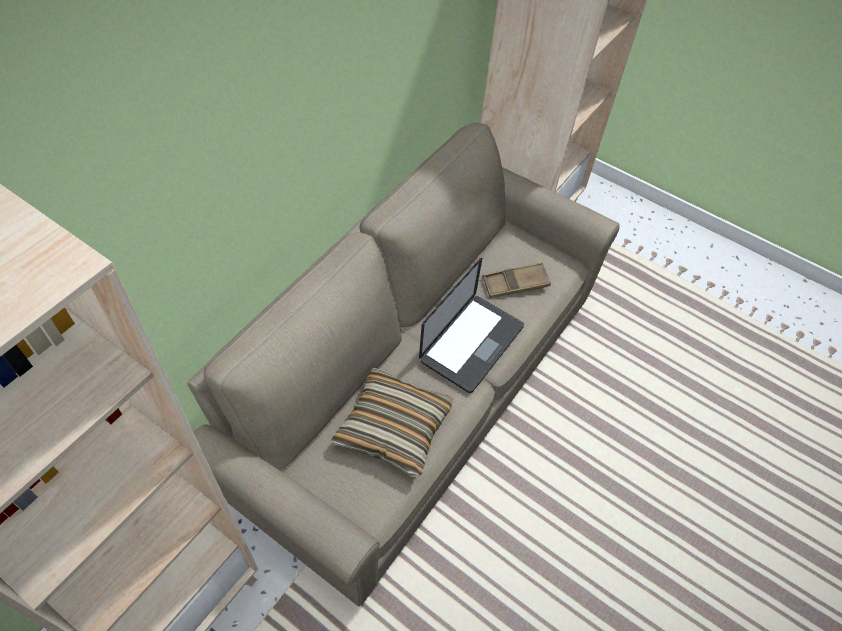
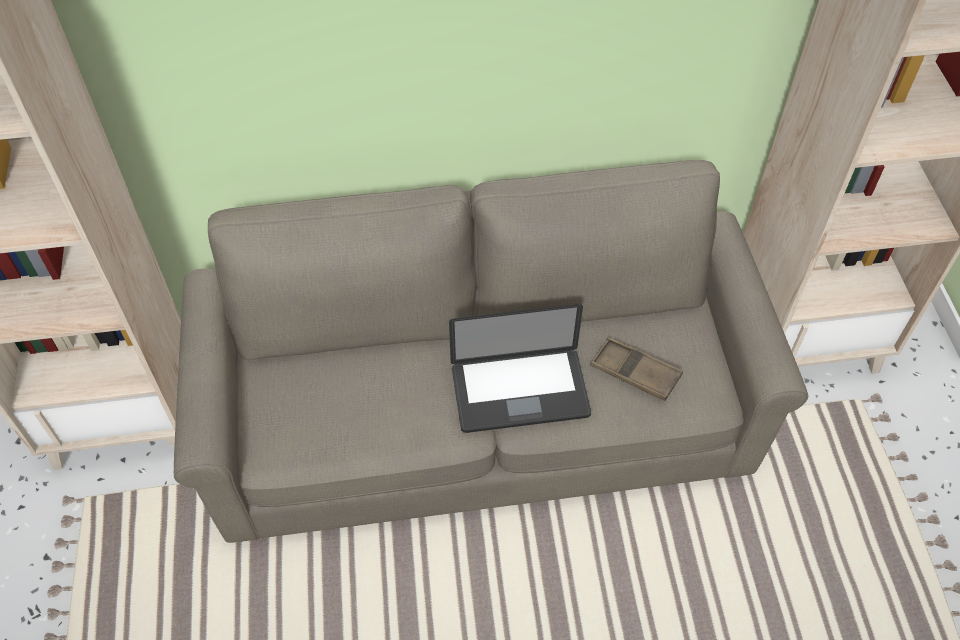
camera: 50 degrees right, 0 degrees up
(393, 427) = (364, 403): pillow -> none

